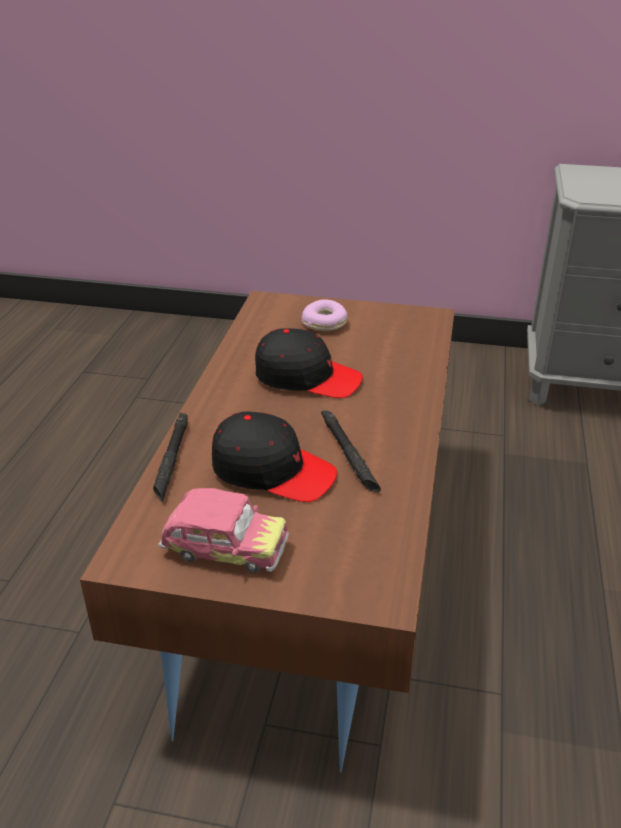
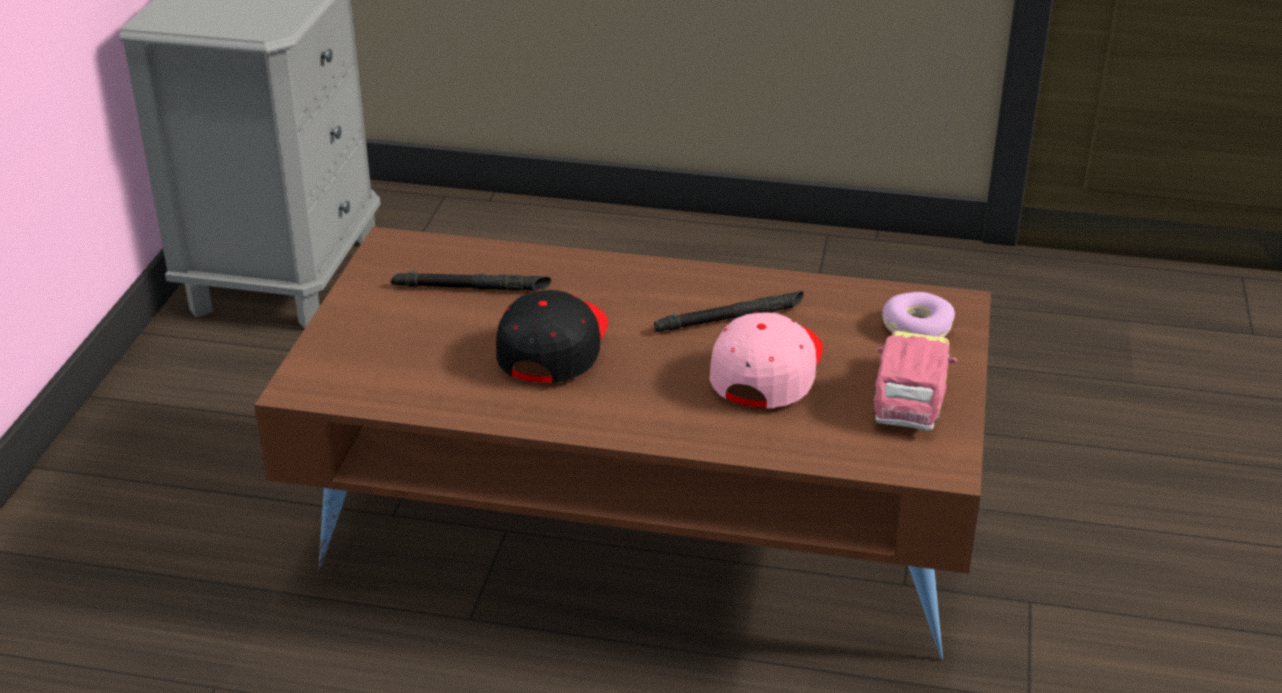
camera: 90 degrees left, 0 degrees up
(172, 459) = (752, 448): black flashlight -> black flashlight (471, 287)
(272, 470) = (767, 370): black cap -> pink cap
(325, 323) = (396, 331): donut -> donut (916, 328)

